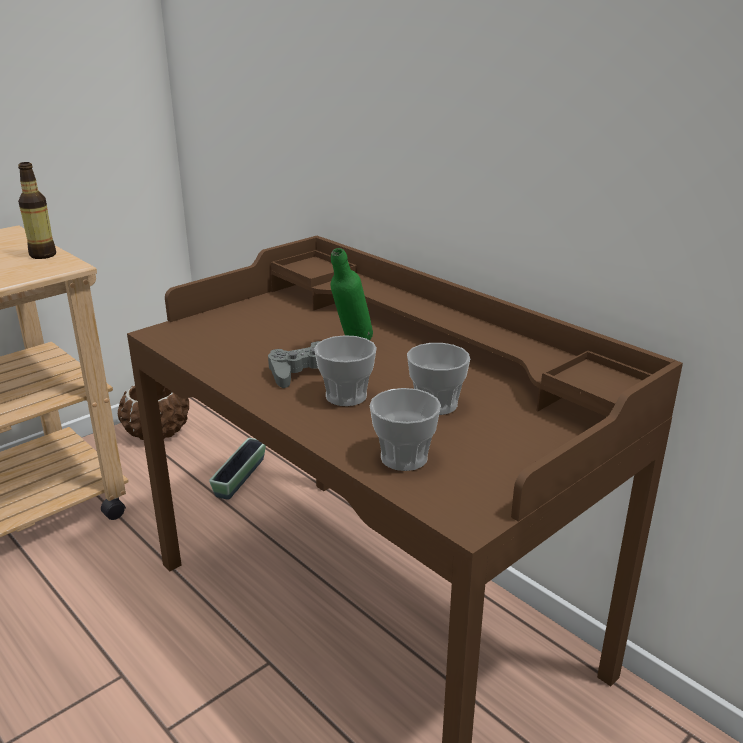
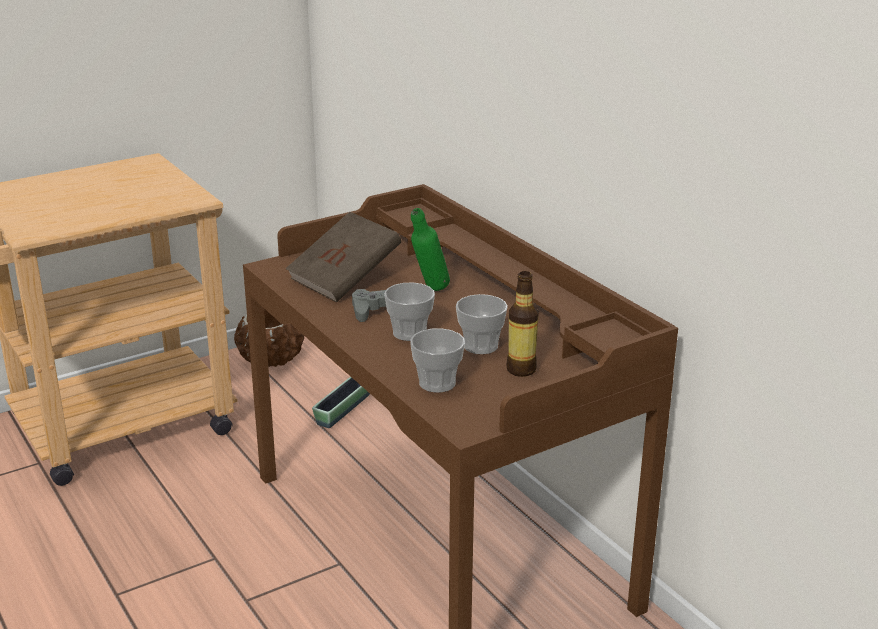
camera: 10 degrees right, 0 degrees up
(43, 255) = (178, 187): bottle -> bottle (521, 370)
(250, 340) = (345, 279): none -> brown book

